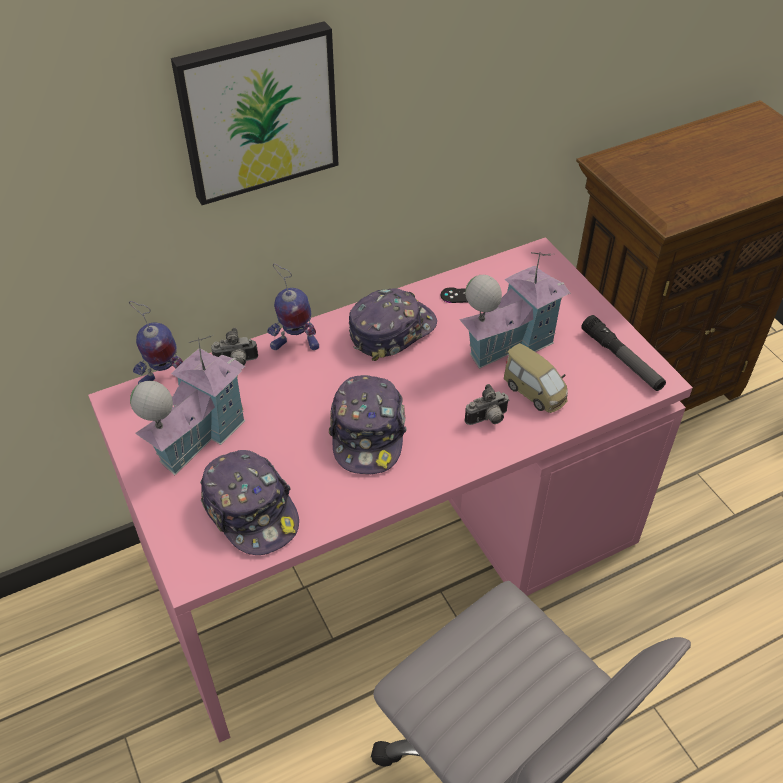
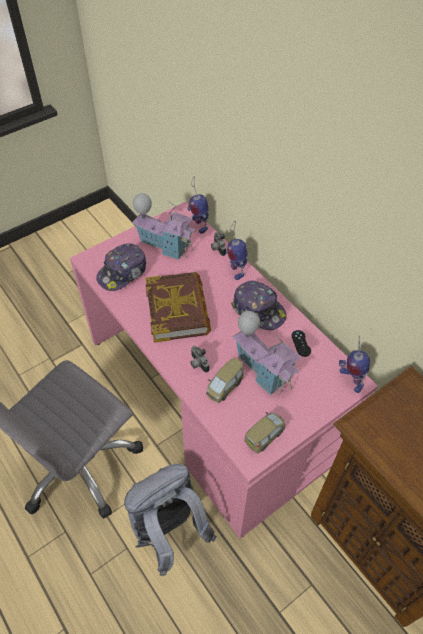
camera: 80 degrees right, 5 degrees up
(258, 112) = (266, 151): picture -> none
(368, 433) = (178, 310): cap -> book
(534, 259) = (350, 379): none -> toy robot
(621, 359) = (264, 436): flashlight -> toy car
(626, 639) = (169, 531): none -> grey backpack

